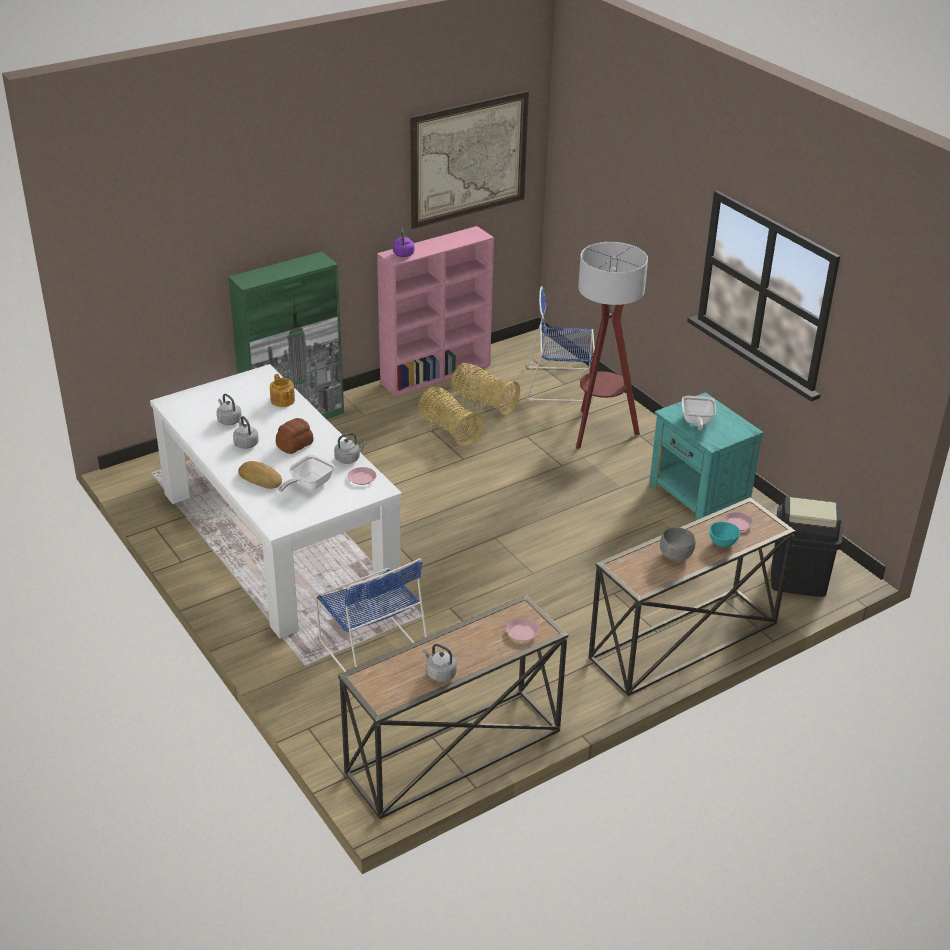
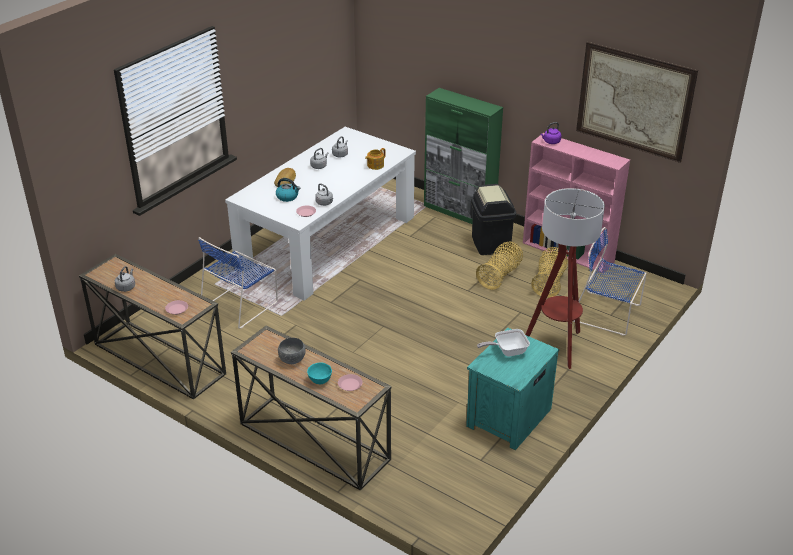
camera: 70 degrees right, 0 degrees up
(295, 445) = (328, 182): bread -> none
(308, 485) = (287, 197): frying pan -> kettle
(561, 384) = (608, 313): blue chair -> blue chair turned 45 degrees counterclockwise
(798, 579) = (426, 495): black trash can -> black trash can (490, 244)

